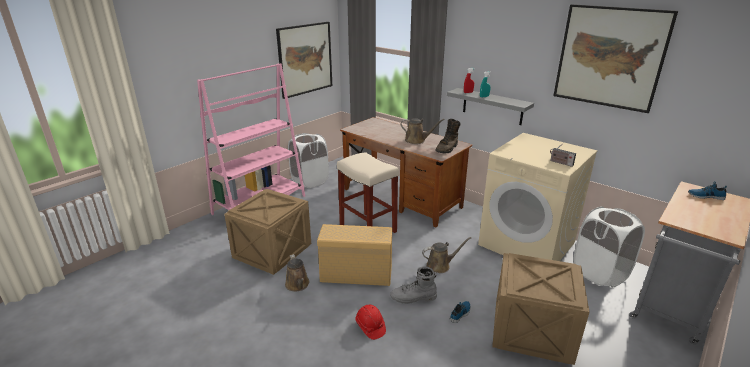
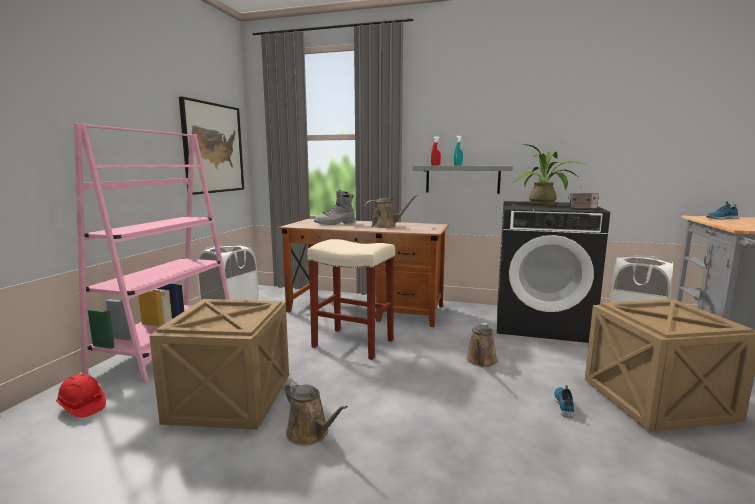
camera: 25 degrees left, 15 degrees down
(357, 275) = (389, 396): beige storage box -> none
(370, 327) = (476, 459): red hard hat -> red hard hat (82, 406)
(413, 298) = (491, 403): grey boot -> grey boot (335, 224)
(440, 265) = (481, 361): brown watering can -> brown watering can turned 150 degrees clockwise
(447, 149) = (429, 227): brown boot -> none
(527, 244) = (541, 323): beige washing machine -> black washing machine
(540, 150) = (545, 205): none -> potted plant
(609, 57) = (588, 103): picture -> none

